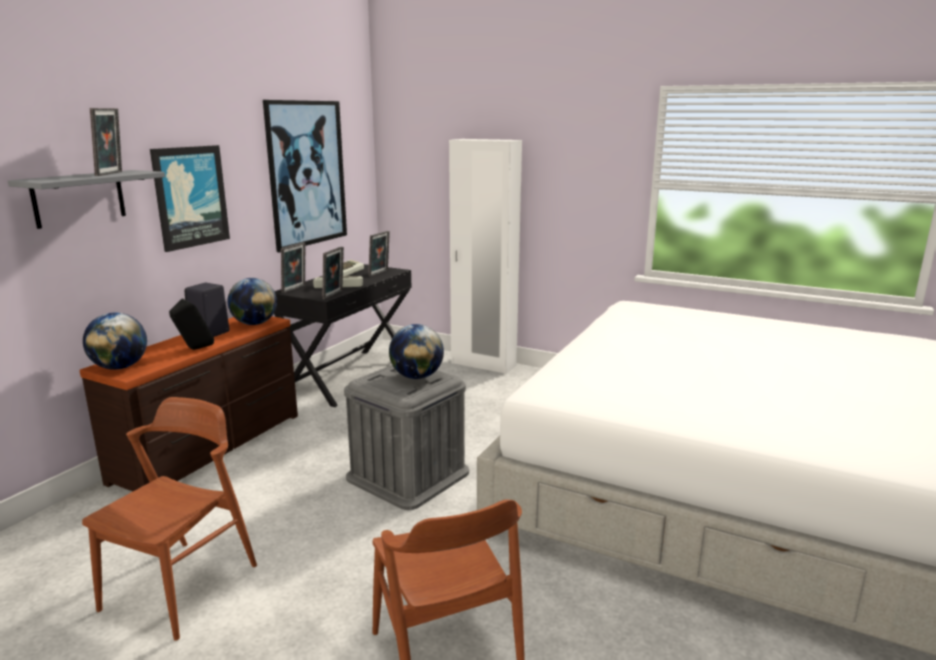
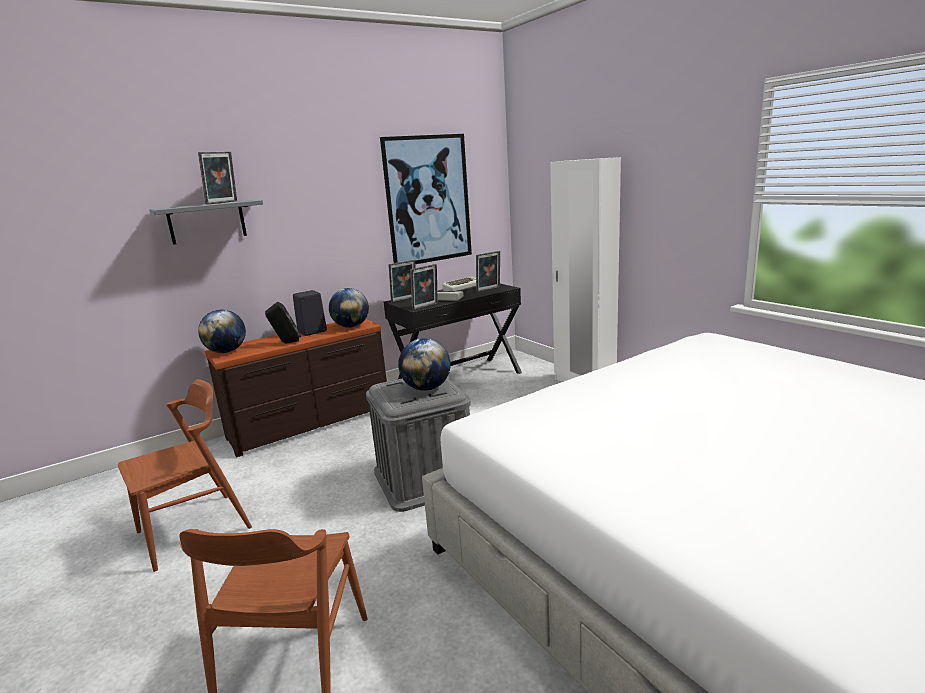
camera: 30 degrees right, 0 degrees up
(190, 197) = (307, 220): picture -> none

